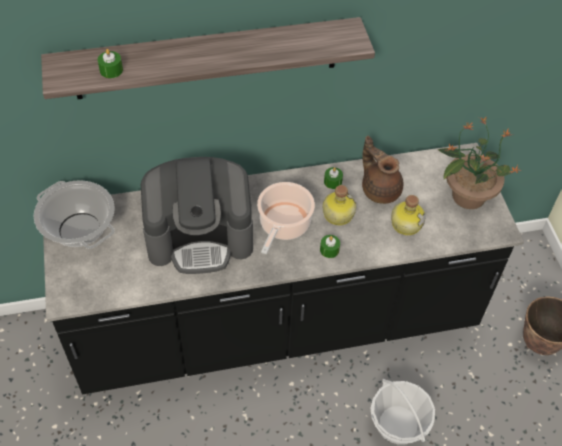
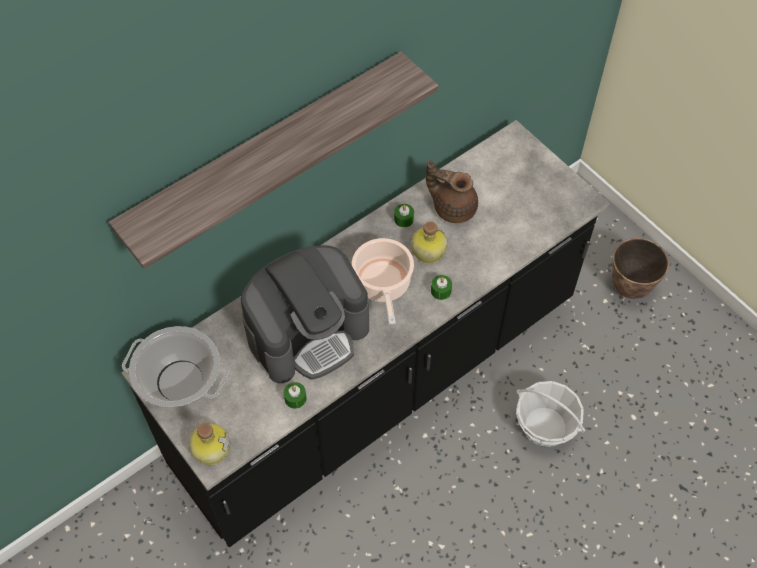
camera: 25 degrees left, 5 degrees up
(111, 70) = (195, 209): green candle -> green candle (295, 398)
(406, 223) = (496, 232): bottle -> bottle (210, 448)
(467, 195) = (536, 179): potted plant -> none

